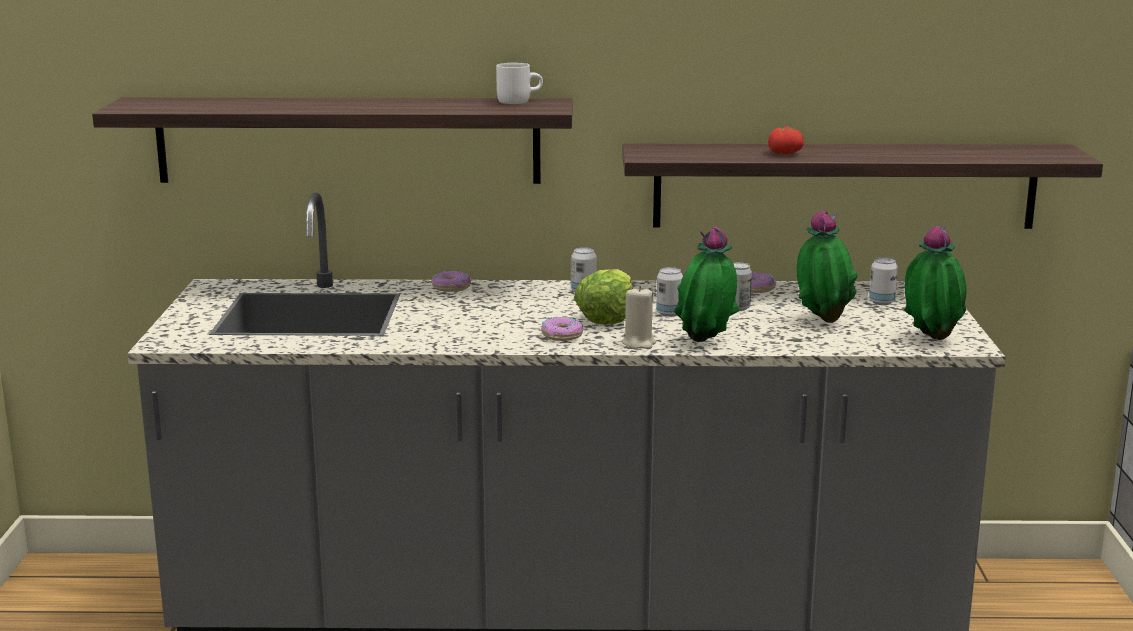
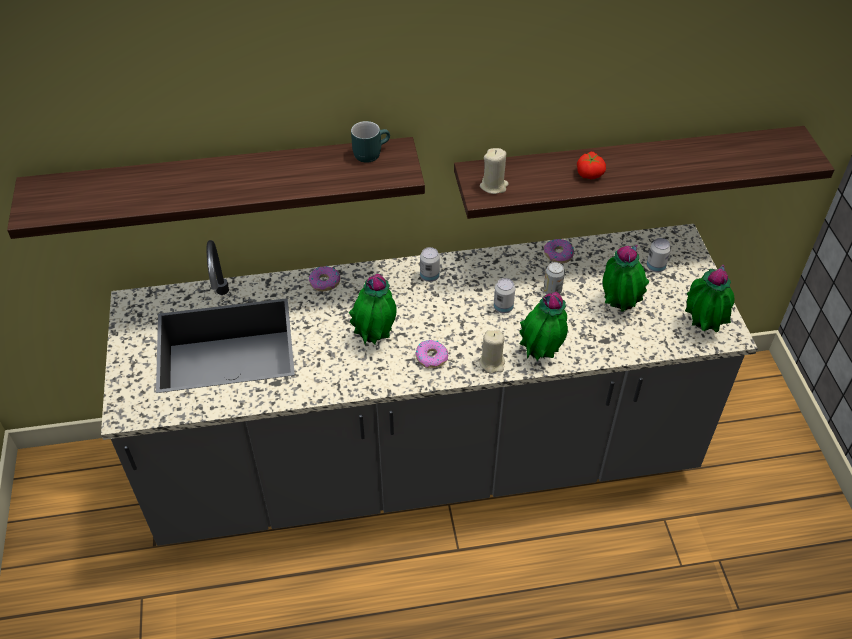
camera: 10 degrees left, 30 degrees up
(496, 321) = (375, 339): none -> potted plant
(518, 101) = (370, 152): white mug -> turquoise mug
(607, 317) = (458, 320): lettuce -> none
(663, 153) = (494, 186): none -> beige candle

